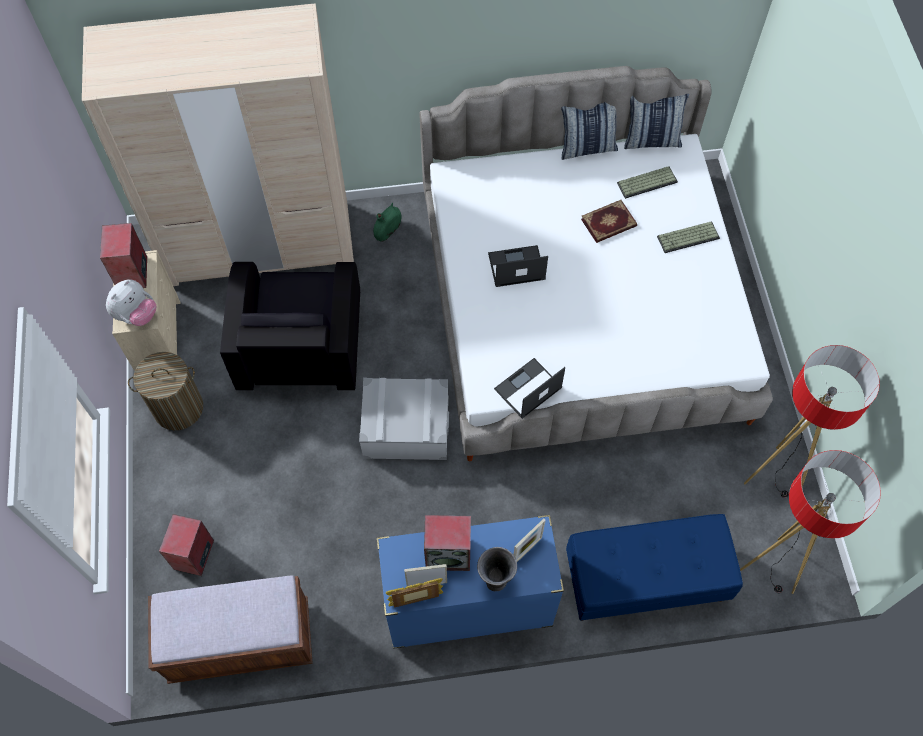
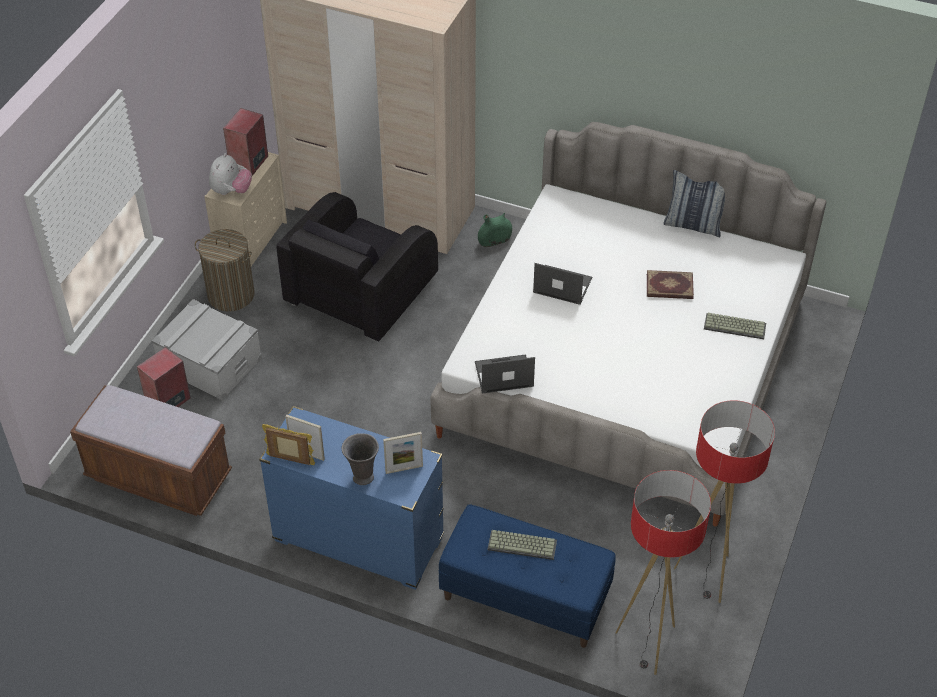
camera: 30 degrees right, 15 degrees down
(136, 315) = (231, 191): plush toy -> plush toy turned 45 degrees counterclockwise
(406, 428) = (402, 390): grey storage box -> grey storage box (210, 363)
(449, 553) = (340, 442): speaker -> none
(647, 181) = (729, 270): keyboard -> keyboard (523, 544)
(651, 141) = (757, 242): pillow -> none

